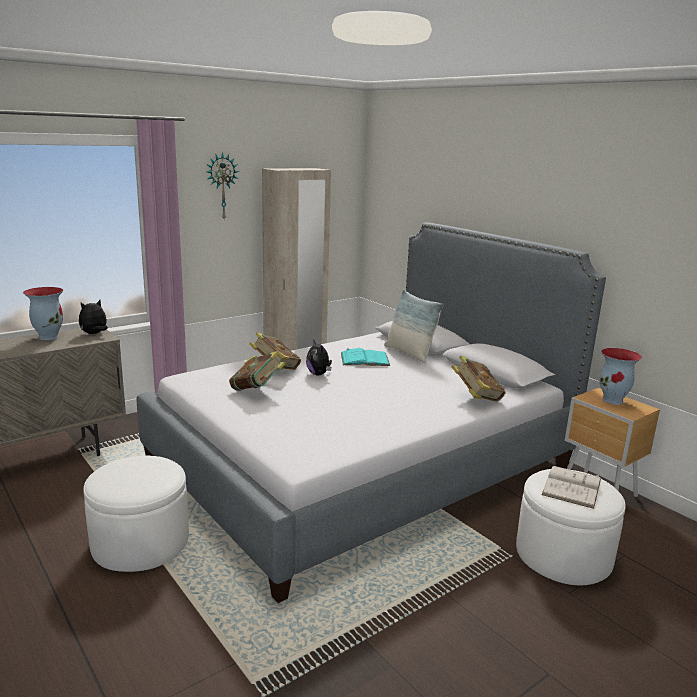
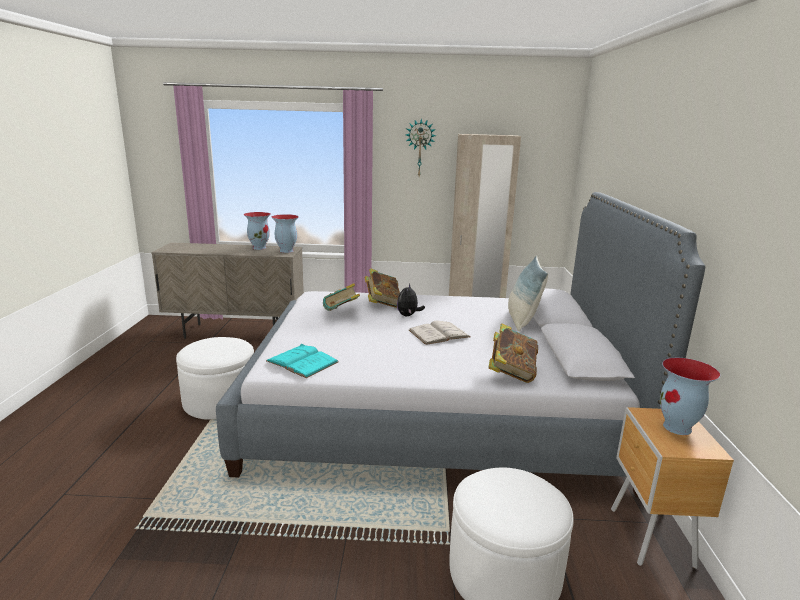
camera: 40 degrees right, 0 degrees up
(94, 334) = (286, 251): plush toy -> vase
(365, 359) = (469, 315): turquoise book -> turquoise book (302, 361)
(572, 486) = (511, 494): white book -> white book (439, 333)

